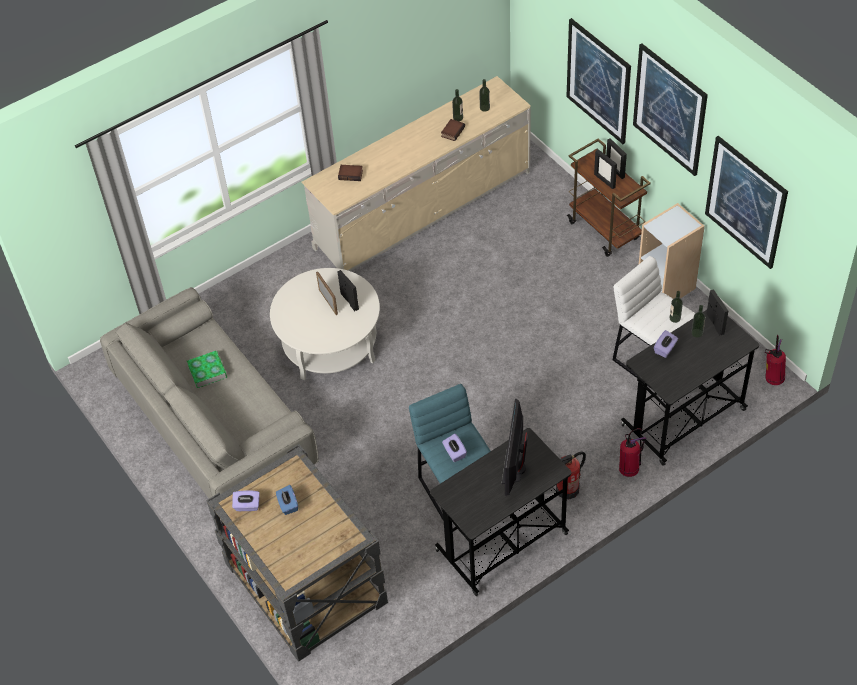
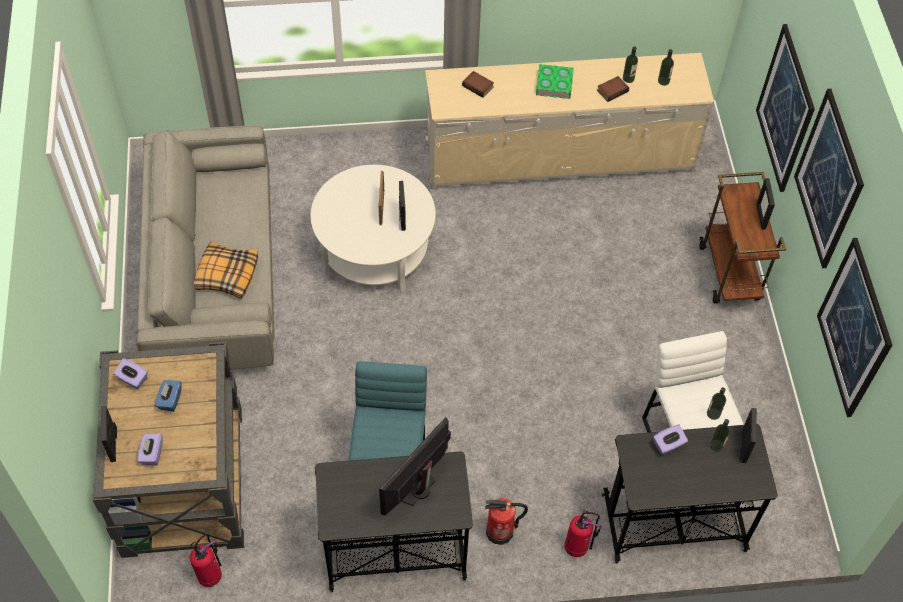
camera: 25 degrees right, 5 degrees up
(207, 371) = (223, 218): book -> book (554, 84)
(241, 410) = (226, 274): none -> pillow
(454, 453) = (381, 435): purple tissue box -> purple tissue box (152, 454)
(605, 180) = (742, 222): picture frame -> picture frame (114, 444)
(666, 287) = (754, 369): bookcase -> none
(773, 378) = (801, 533): fire extinguisher -> fire extinguisher (210, 575)

